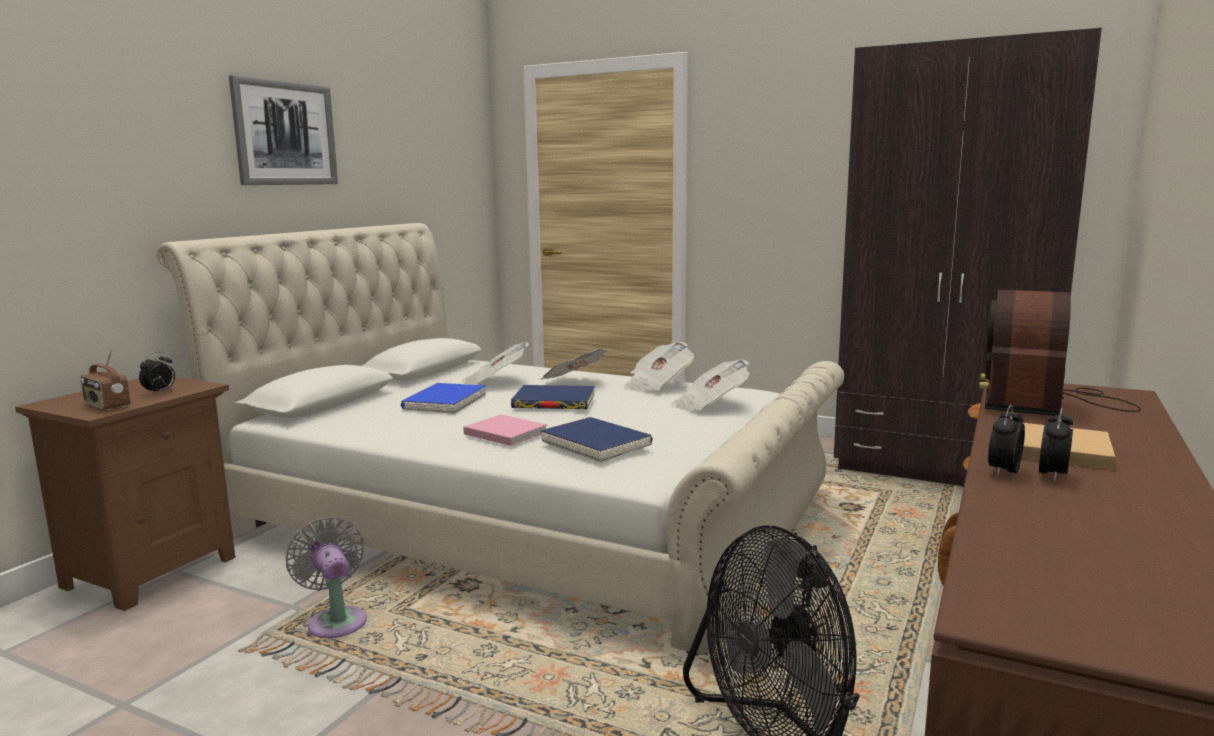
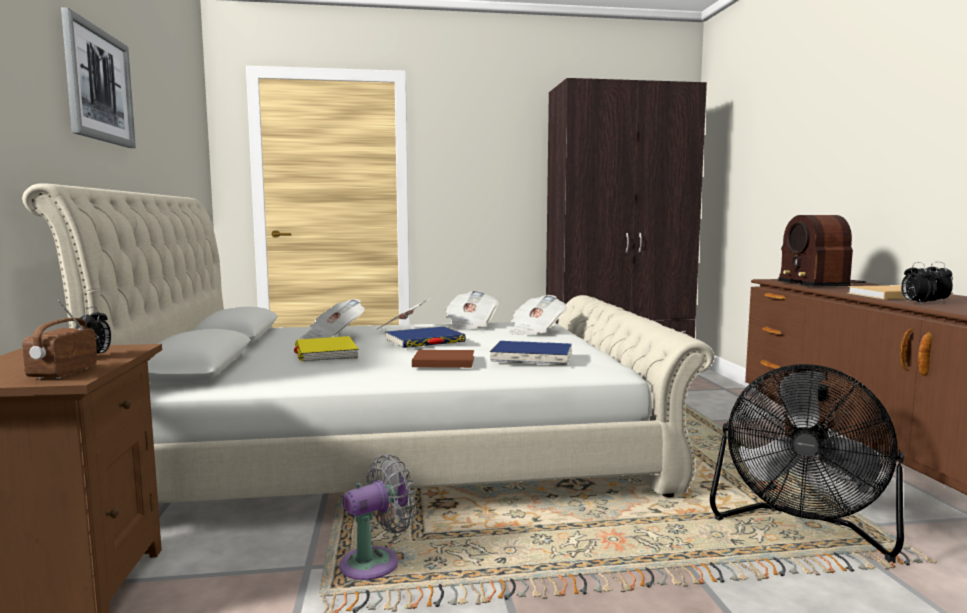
camera: 35 degrees left, 5 degrees down
(106, 406) = (62, 373): radio -> radio turned 90 degrees clockwise
(336, 621) = (375, 563): grey fan -> grey fan turned 120 degrees clockwise
(445, 402) = (326, 353): blue book -> yellow book
(504, 432) = (441, 361): pink book -> brown book

